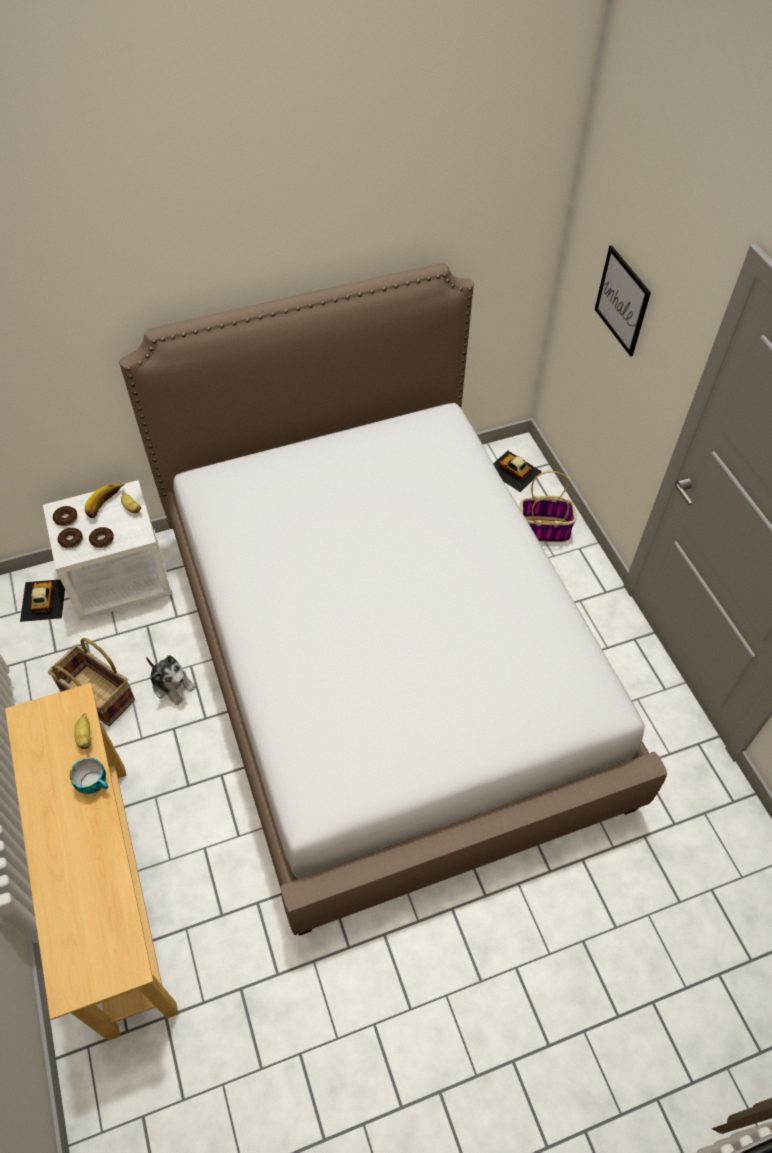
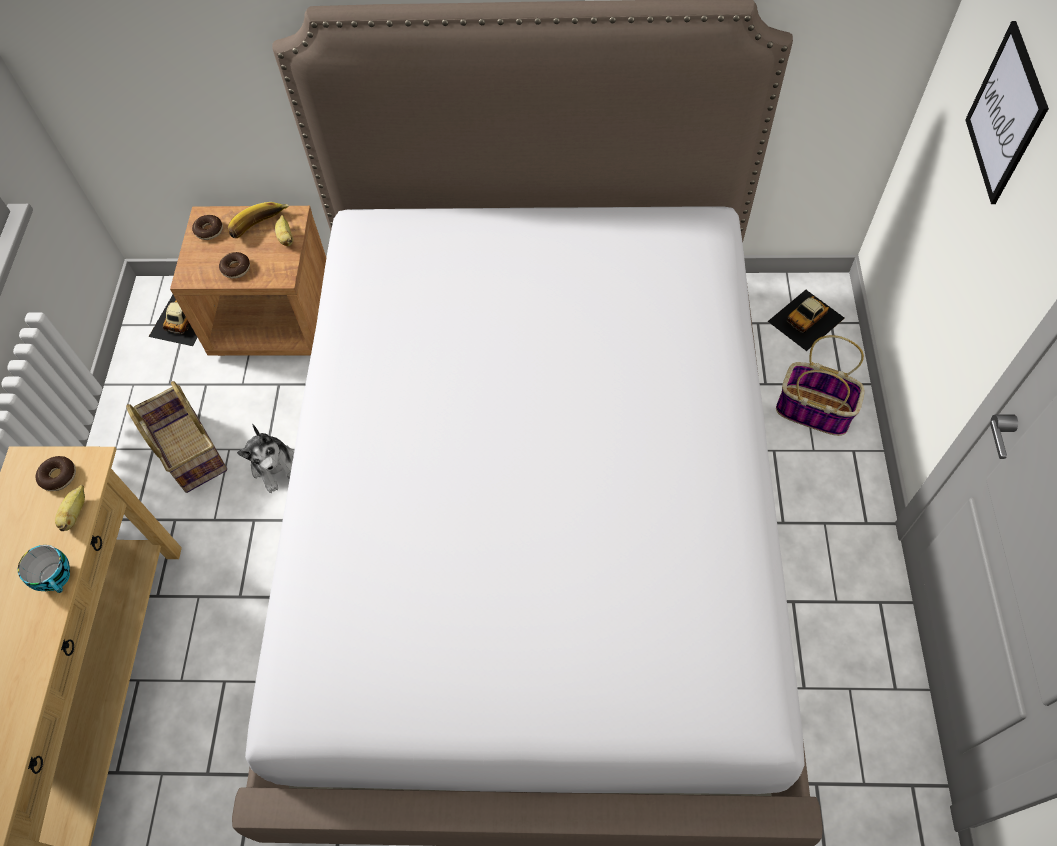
camera: 25 degrees right, 5 degrees up
(71, 540) = (202, 259): donut -> donut (58, 476)
(121, 579) = (275, 319): white nightstand -> brown nightstand
(513, 471) = (806, 319): toy car -> toy car turned 105 degrees counterclockwise

